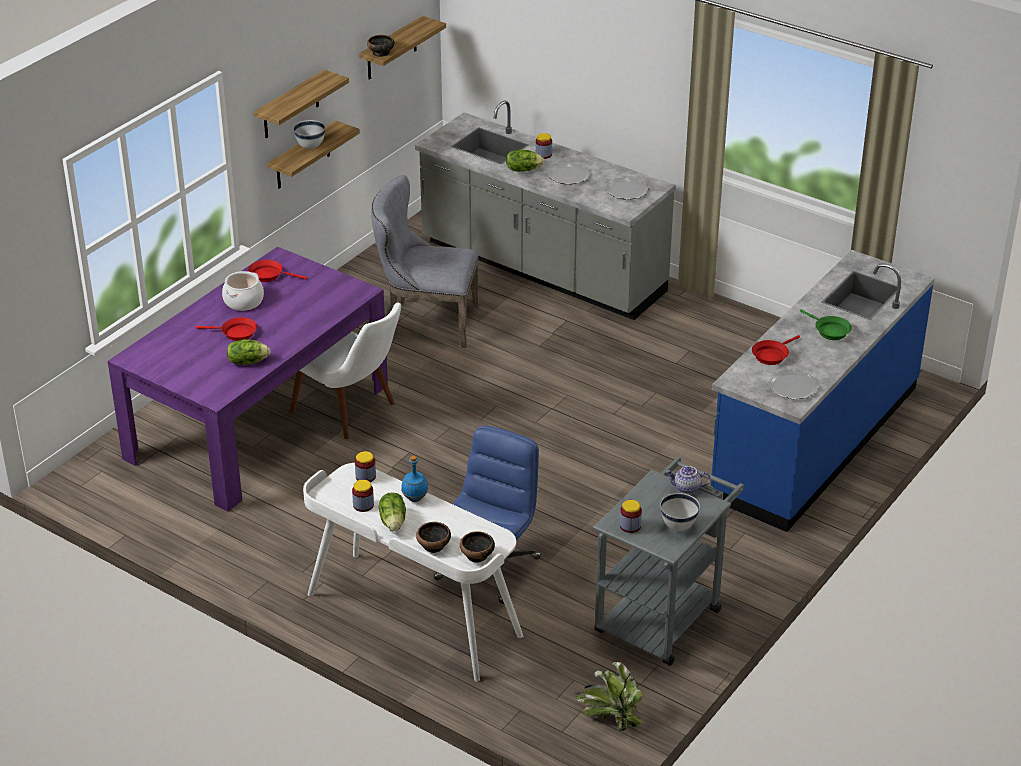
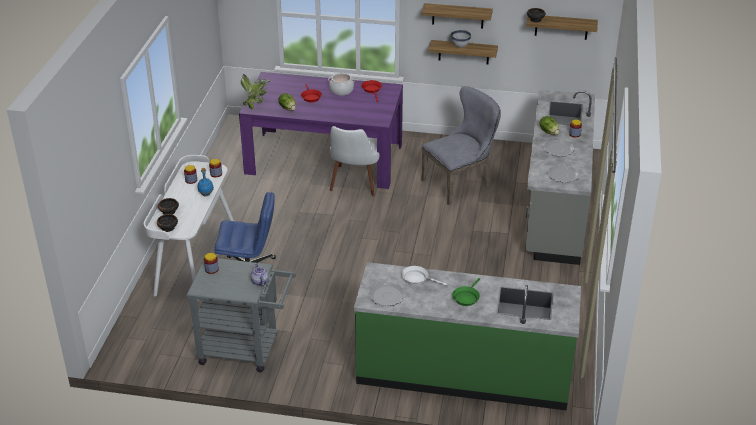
camera: 65 degrees right, 0 degrees up
(393, 522) = (182, 193): lettuce -> none
(425, 322) = (460, 183): grey chair -> grey chair turned 75 degrees clockwise
(609, 716) = (147, 352): potted plant -> potted plant (255, 102)
(678, 526) = (221, 287): white bowl -> none
(771, 355) = (417, 279): red frying pan -> white frying pan
(814, 440) = (463, 373): blue counter -> green counter

